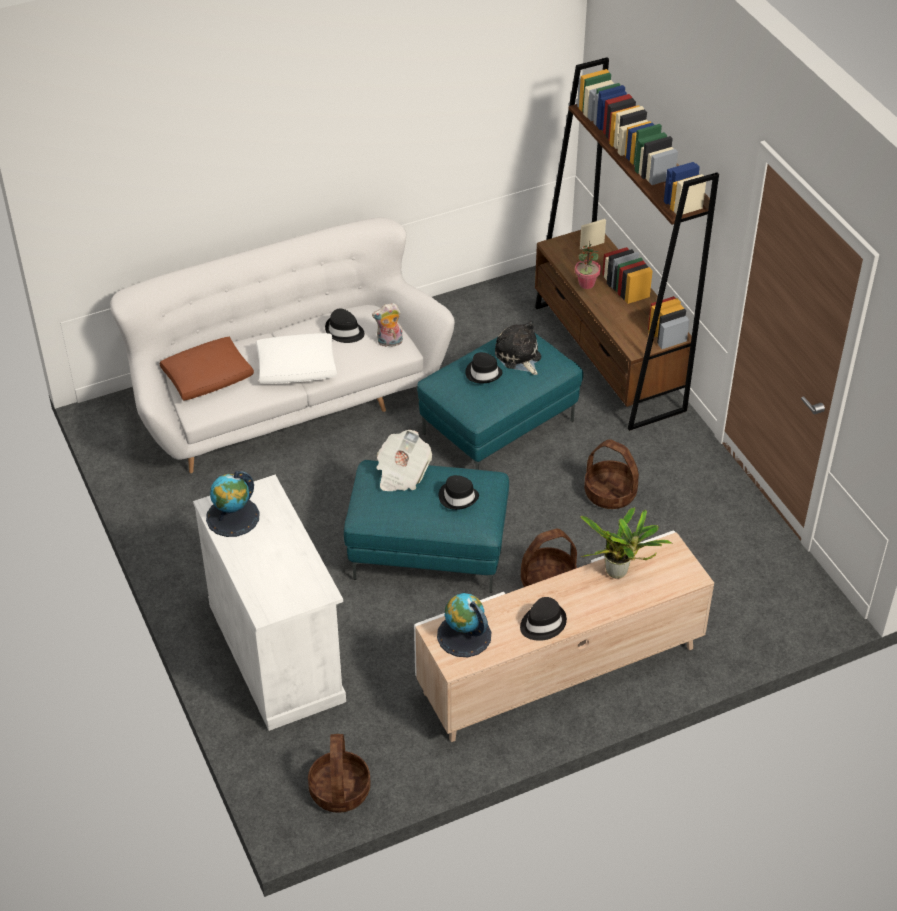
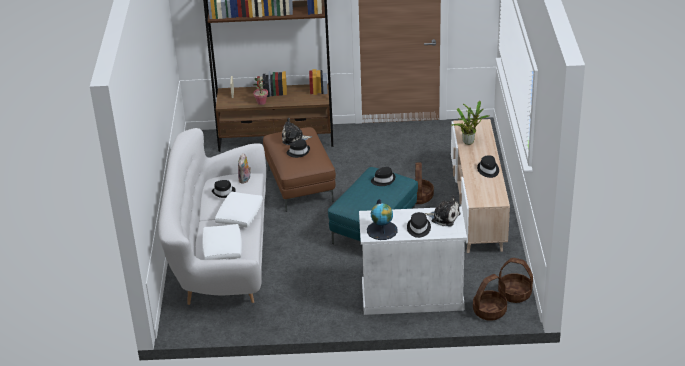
camera: 65 degrees left, 10 degrees down
(208, 377) = (222, 248): brown pillow -> white pillow
(255, 560) = (418, 228): none -> black hat
(300, 583) = (444, 217): none -> plush toy
(402, 473) = (354, 194): newspaper -> none
(464, 635) = (483, 194): globe -> none
(498, 428) = (301, 185): turquoise ottoman -> brown ottoman
(610, 493) = (372, 163): basket -> basket (489, 311)

